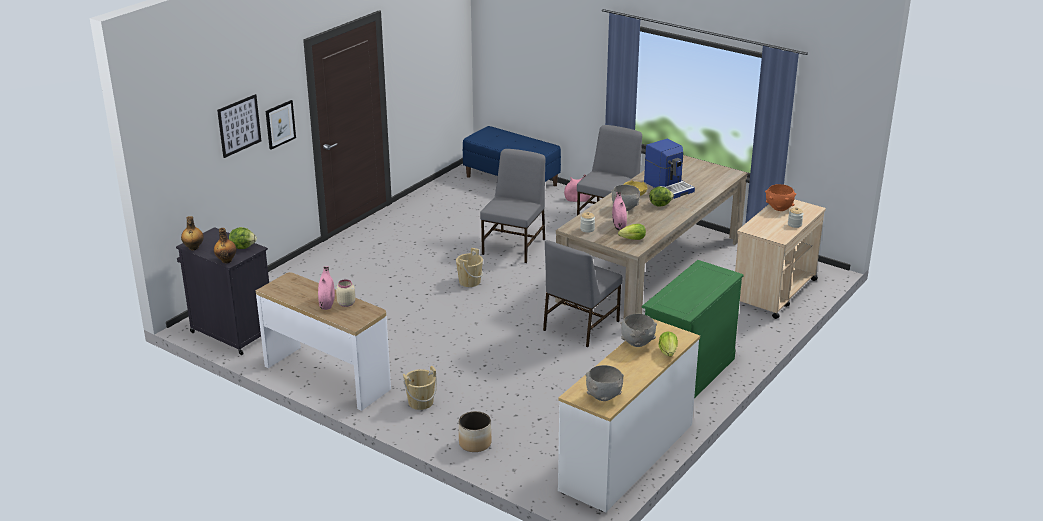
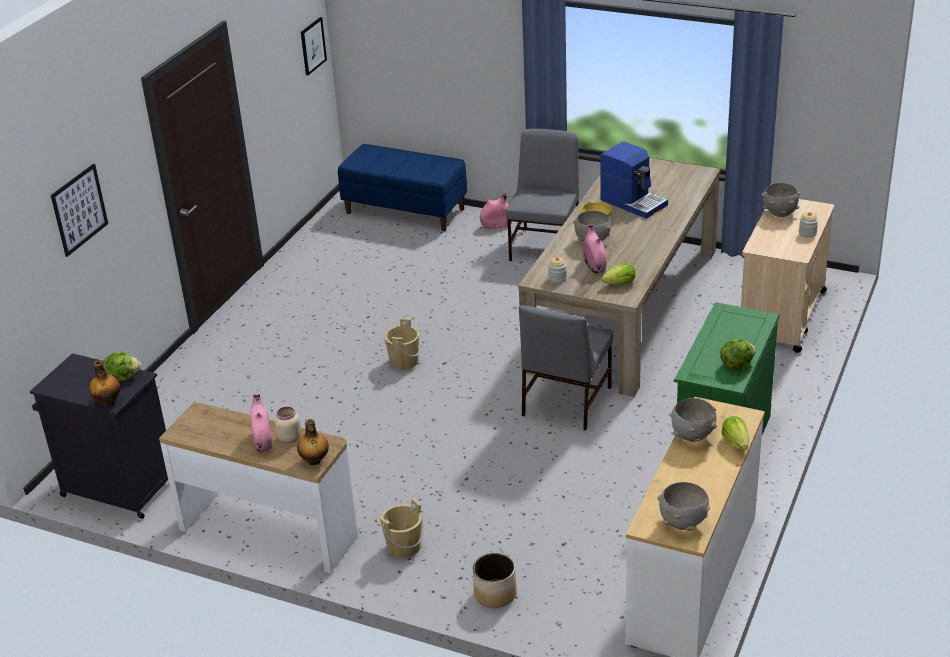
camera: 10 degrees left, 5 degrees up
(193, 248) = (55, 390): bottle -> bottle (314, 461)
(280, 124) = (127, 196): picture -> picture (313, 46)
(515, 246) = (443, 302): grey chair -> none
(660, 204) = (633, 229): lettuce -> lettuce (736, 364)
(778, 208) = (779, 213): orange bowl -> grey bowl

